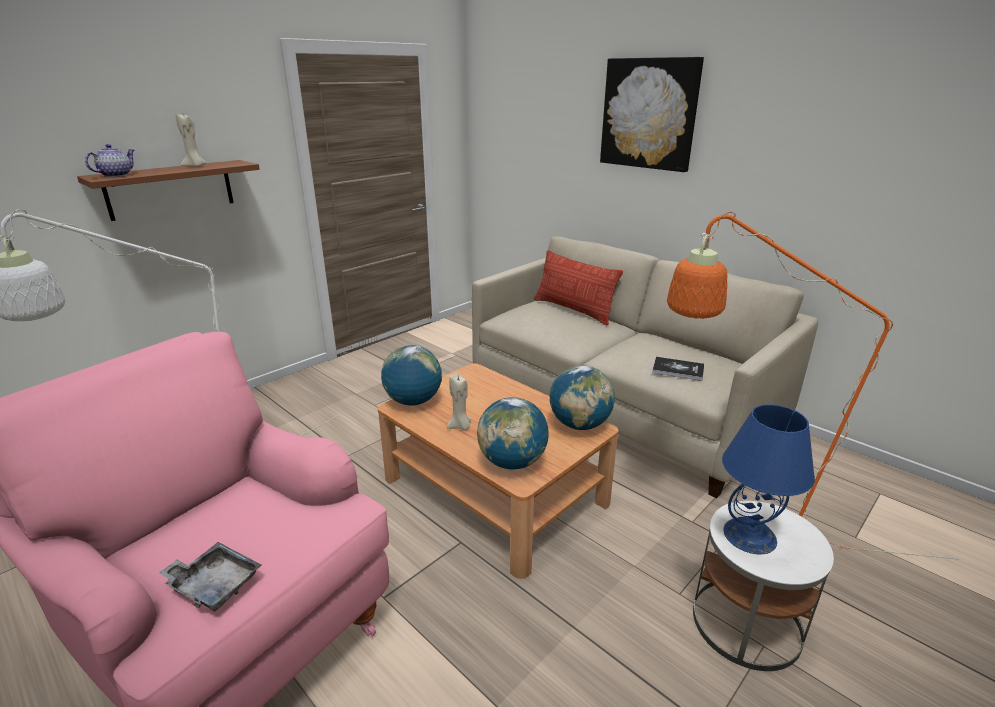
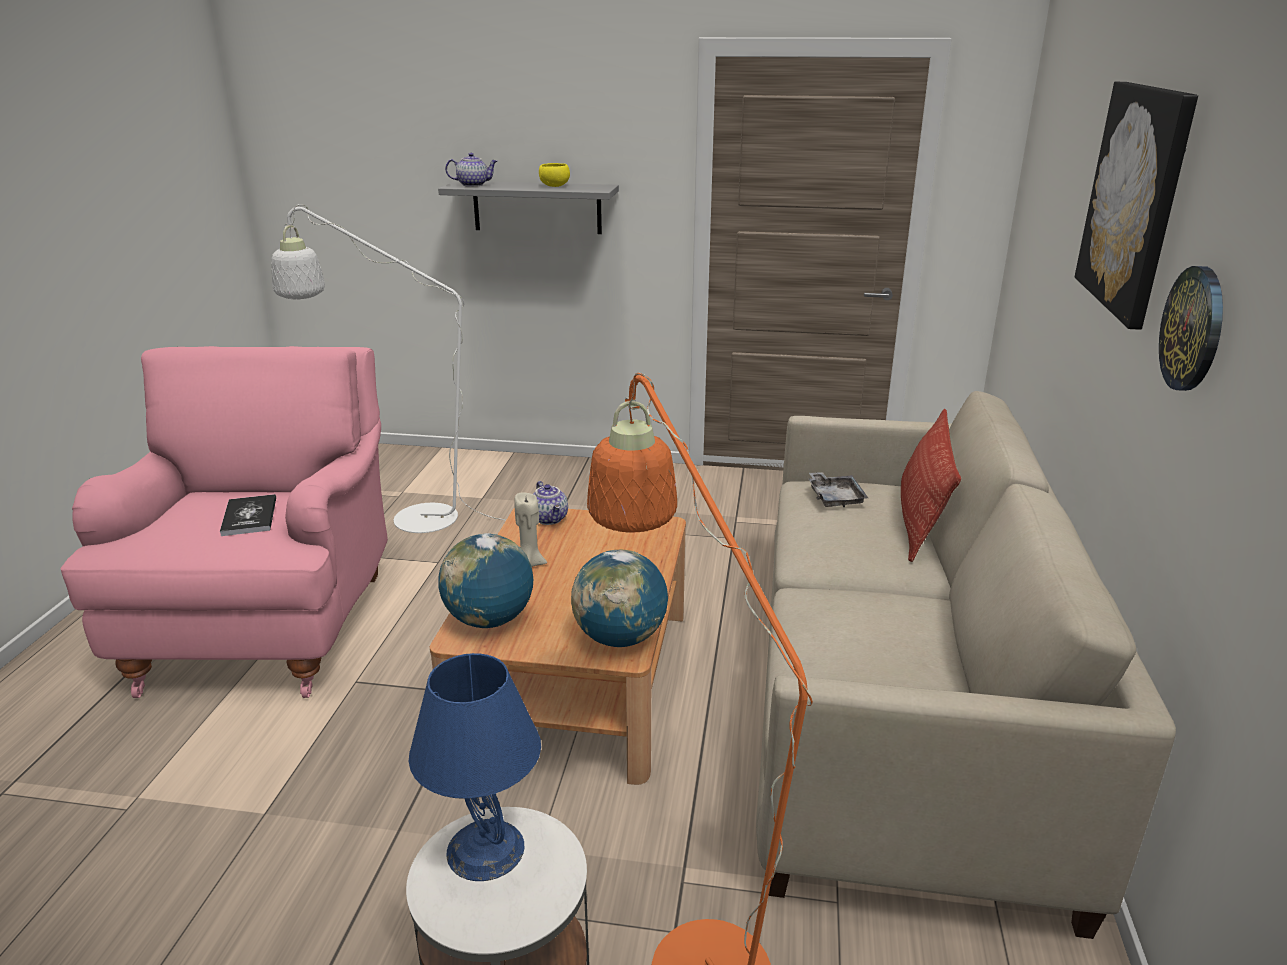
camera: 55 degrees right, 0 degrees up
(170, 189) = (537, 207): brown shelf -> grey shelf
(195, 166) = (554, 186): beige candle -> yellow bowl
(214, 584) = (162, 537): grey tray -> grey tray (835, 497)
(413, 401) = (550, 519): globe -> teapot
(678, 369) = (839, 660): book -> book (249, 516)
(743, 159) = (1193, 329): none -> wall clock

